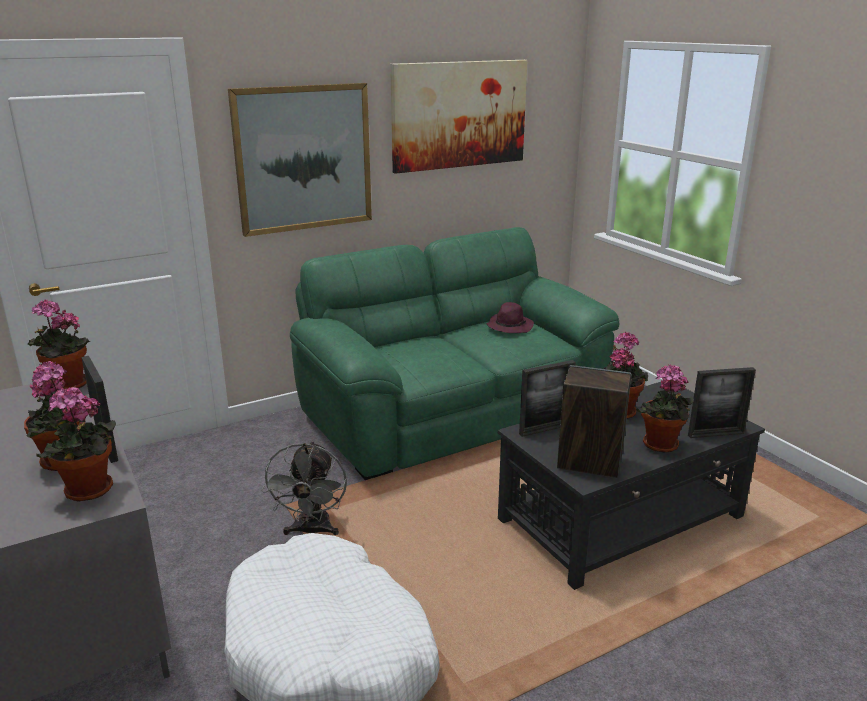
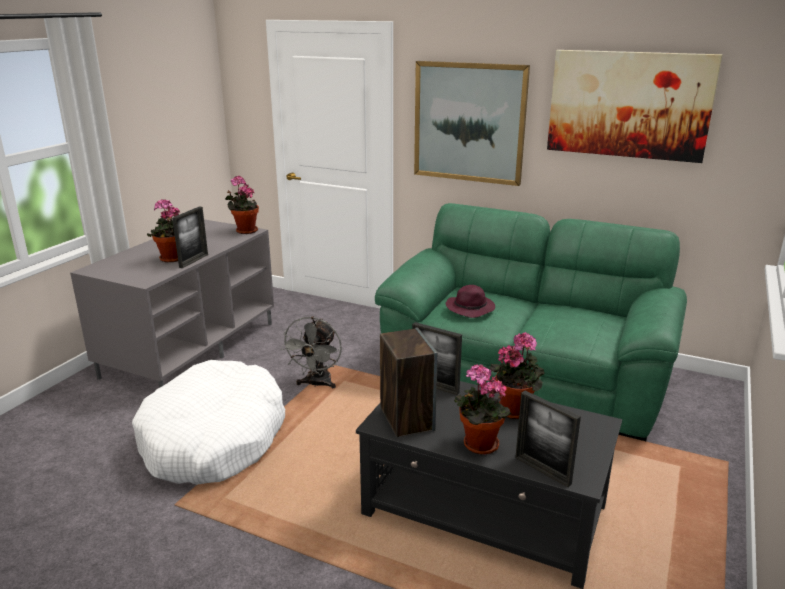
camera: 55 degrees right, 0 degrees up
(88, 492) = (148, 274): potted plant -> none
(311, 531) = (316, 384): grey fan -> grey fan turned 45 degrees counterclockwise
(509, 326) = (586, 318): purple hat -> purple hat (471, 308)

